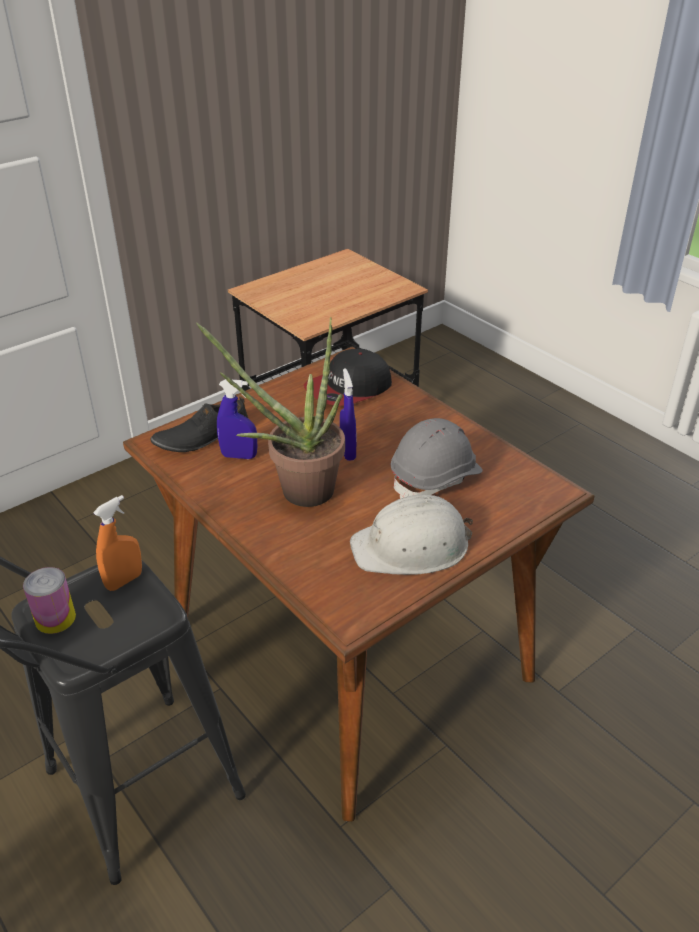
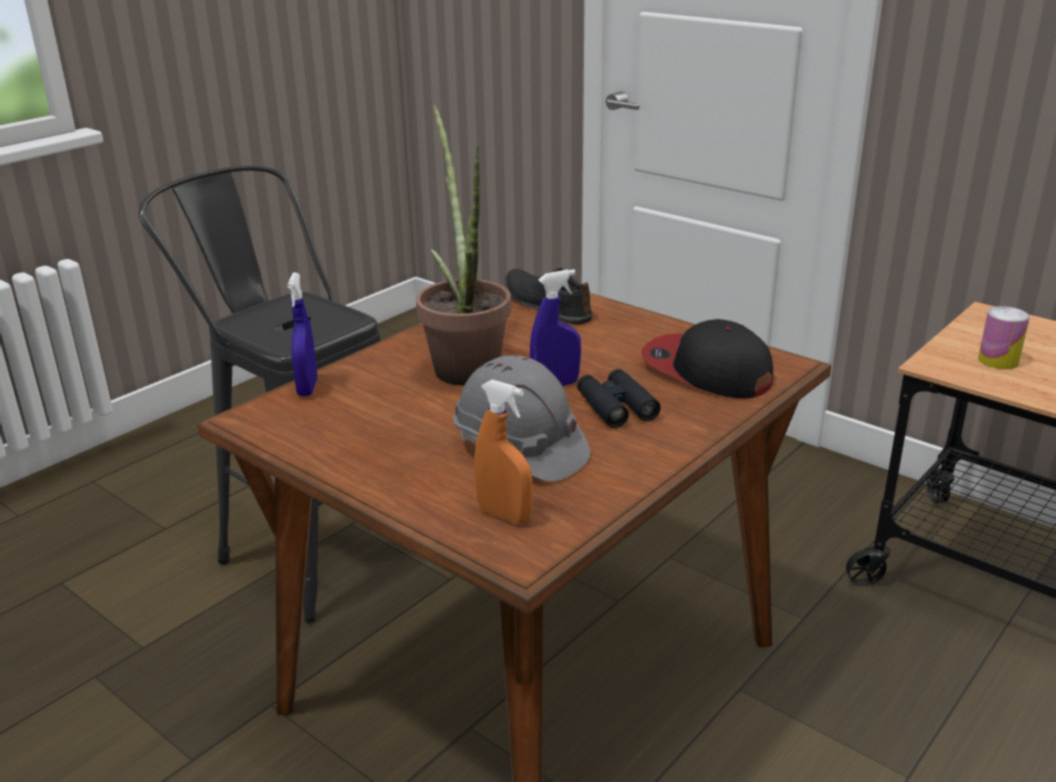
camera: 80 degrees right, 10 degrees down
(55, 618) = (284, 306): can -> can (998, 360)
(124, 581) = (333, 323): orange spray bottle -> orange spray bottle (504, 515)
(239, 456) = (520, 327): blue spray bottle -> blue spray bottle (307, 388)
(388, 431) = (616, 407): none -> black binoculars
(412, 547) = (370, 443): white hard hat -> none

